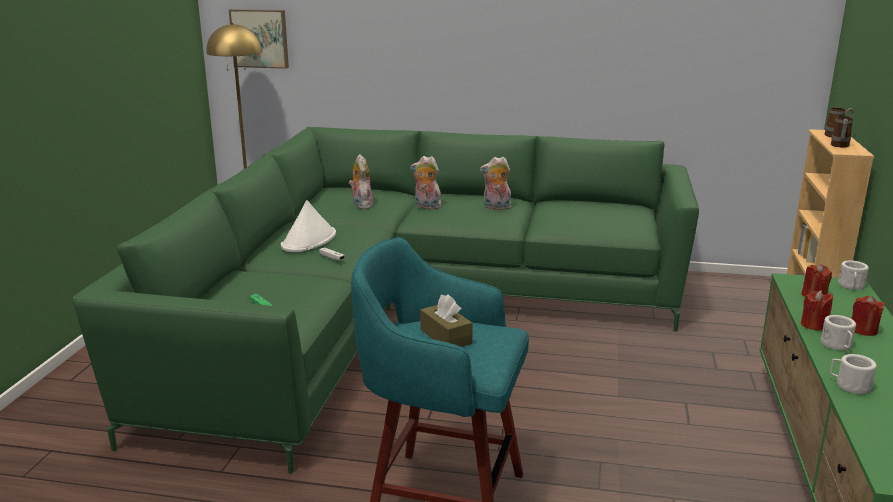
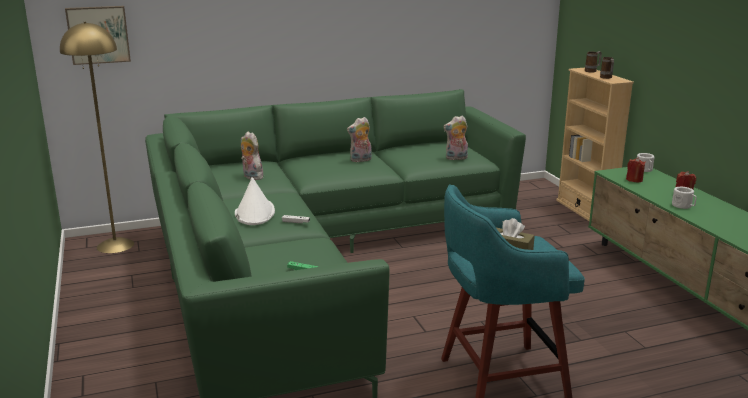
camera: 30 degrees left, 0 degrees up
(426, 207) = (306, 169): plush toy -> plush toy (456, 158)
(814, 325) = (657, 197): red candle -> none
(849, 385) = (716, 226): white mug -> none

